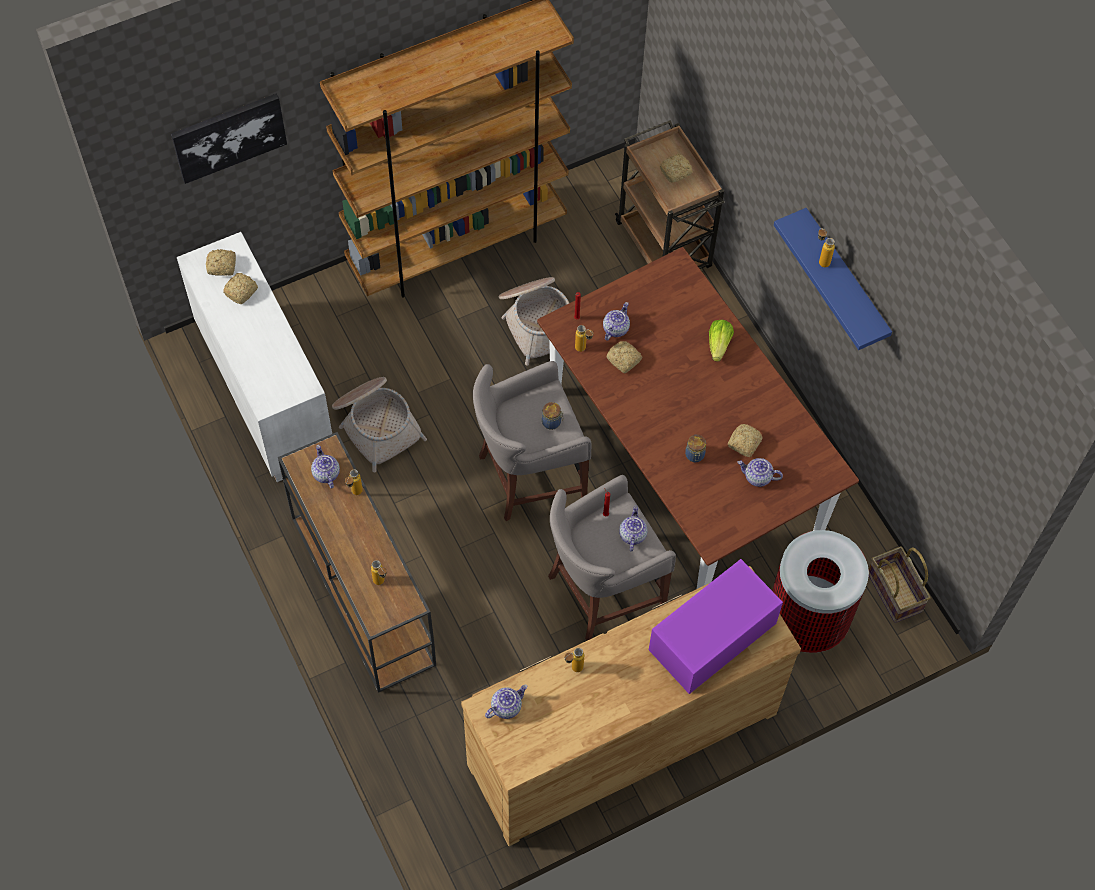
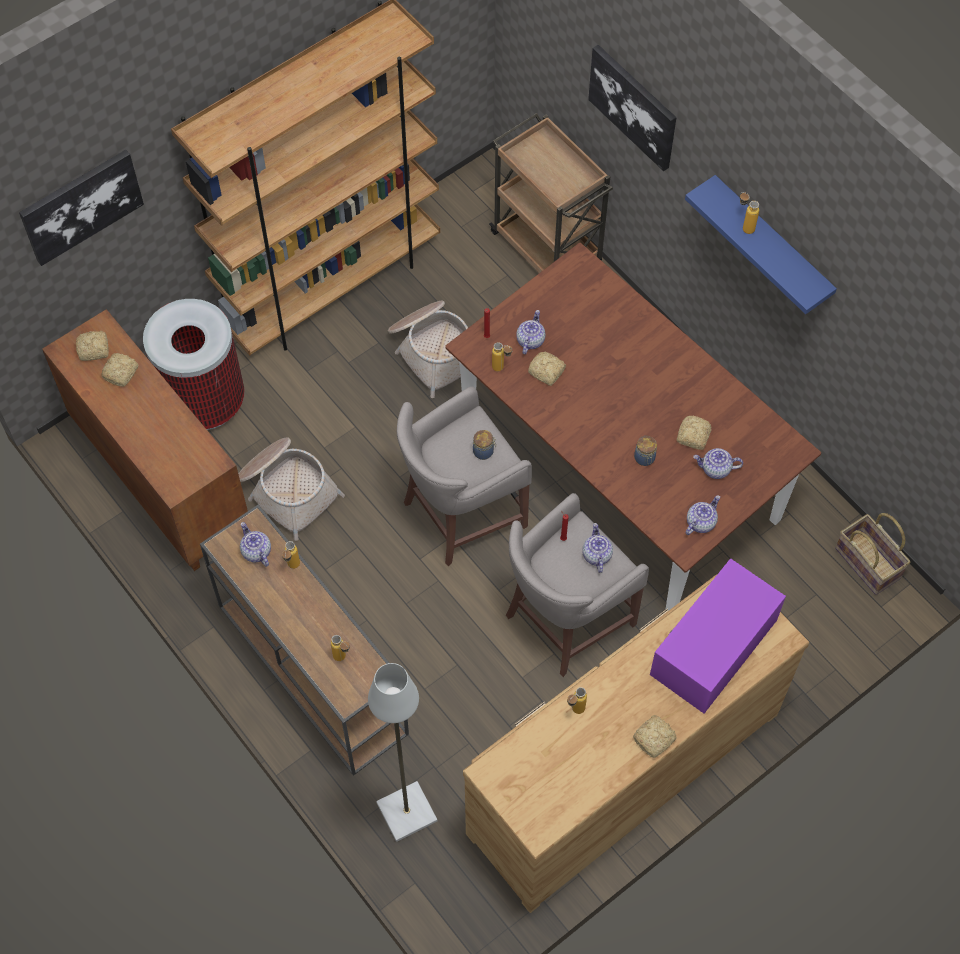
camera: 10 degrees left, 0 degrees up
(264, 393) = (160, 479): white cabinet -> brown cabinet
(419, 733) = (407, 810): none -> grey floor lamp
(506, 706) = (512, 766): teapot -> teapot (700, 522)
(676, 171) = (555, 165): bread -> bread (655, 738)
(719, 345) = (642, 337): lettuce -> none
(748, 131) = (633, 106): none -> picture
(806, 621) = (785, 610): trash can -> trash can (205, 402)

